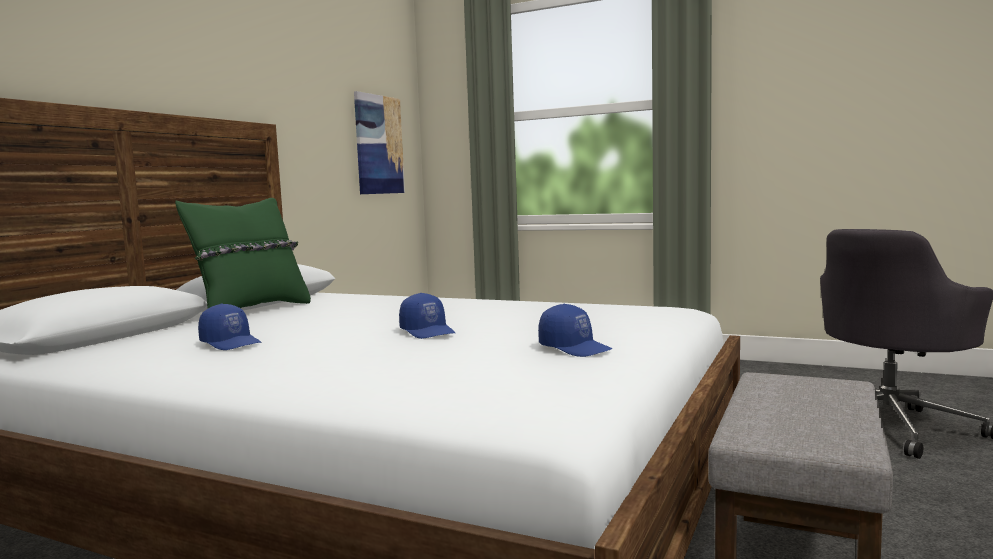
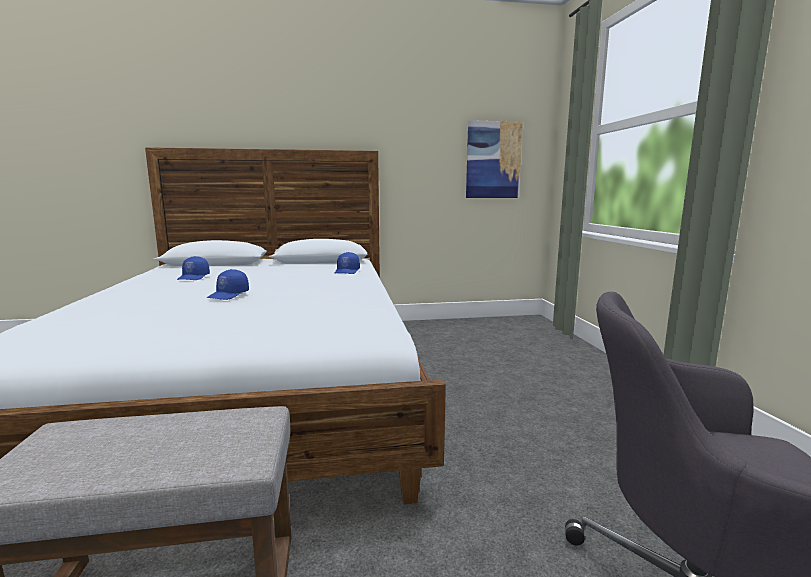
camera: 55 degrees right, 5 degrees up
(252, 311) = (289, 265): green pillow -> none
(575, 348) = (177, 328): blue cap -> blue cap (347, 271)

